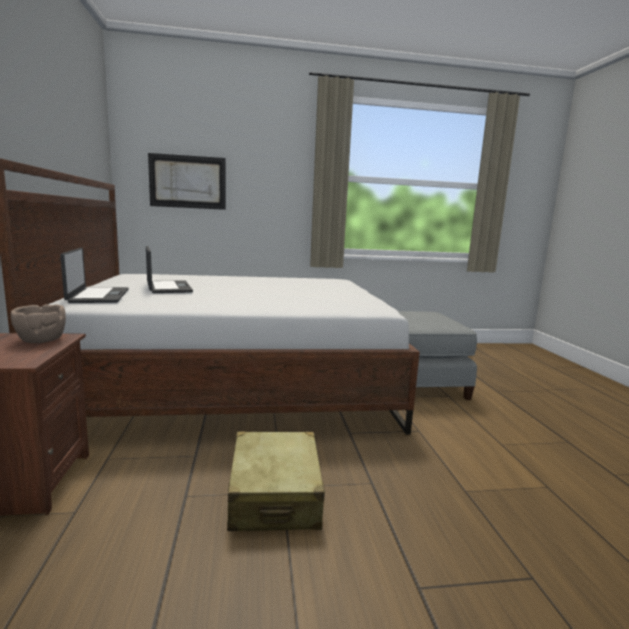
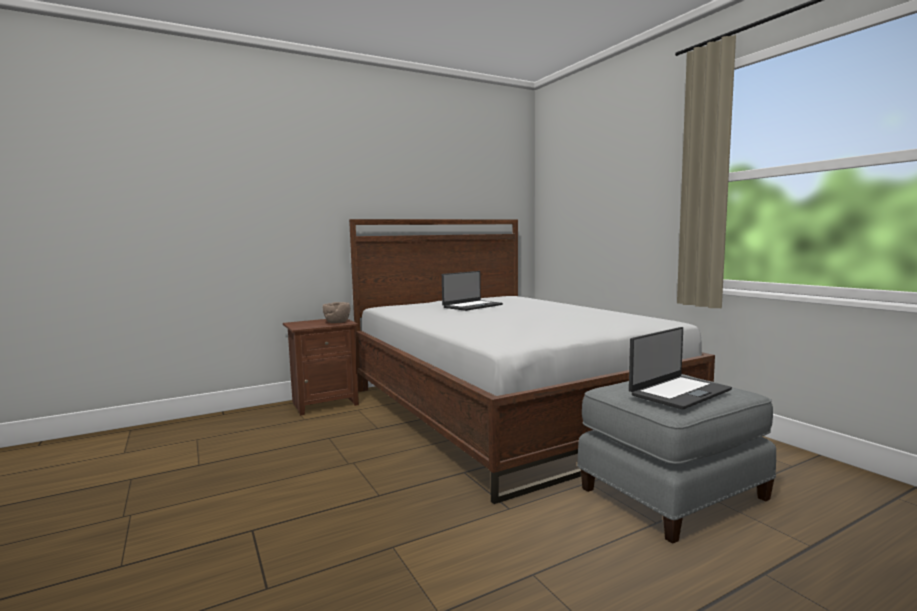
camera: 70 degrees right, 5 degrees down
(98, 296) = (414, 305): laptop -> laptop (679, 392)
(188, 182) = (578, 208): picture -> none
(275, 495) = (342, 462): beige suitcase -> none

